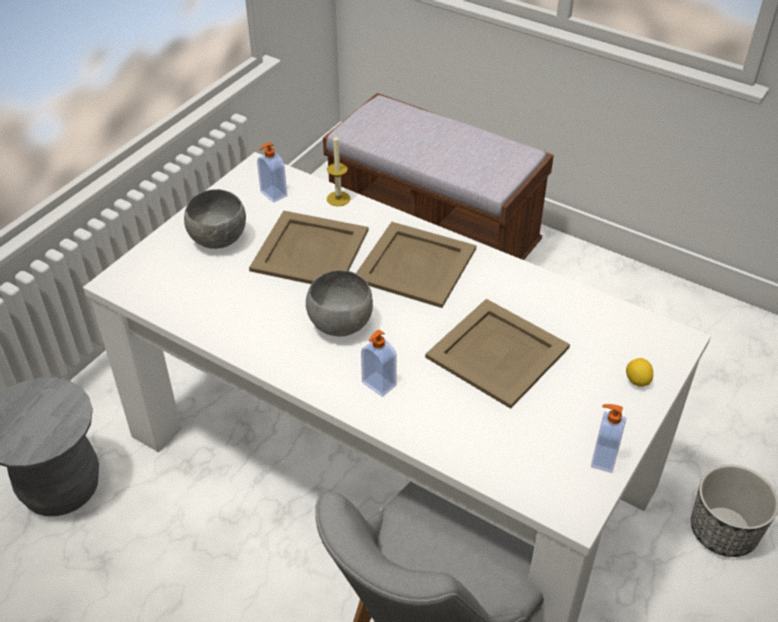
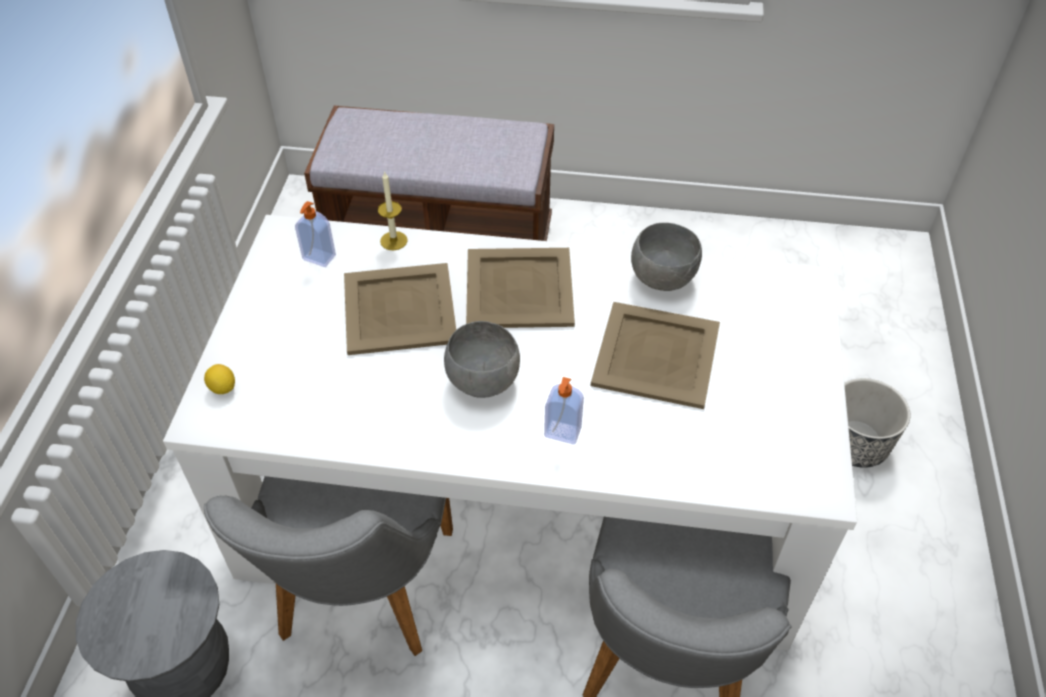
camera: 25 degrees left, 5 degrees up
(215, 488) = (360, 598): none -> grey chair
(220, 239) = (291, 329): grey bowl -> grey bowl (664, 278)
(602, 458) = (815, 427): soap dispenser -> none
(637, 381) = (798, 337): lemon -> lemon (223, 388)

